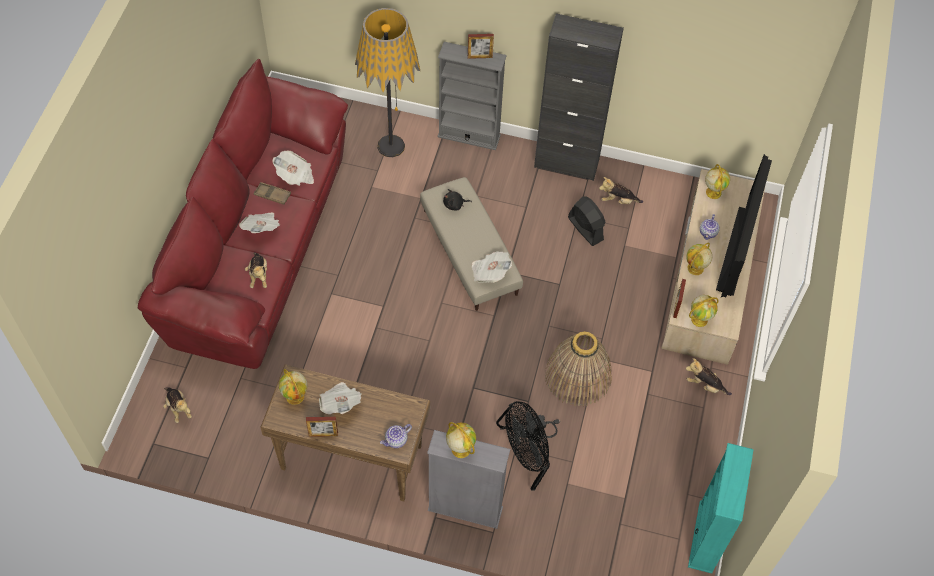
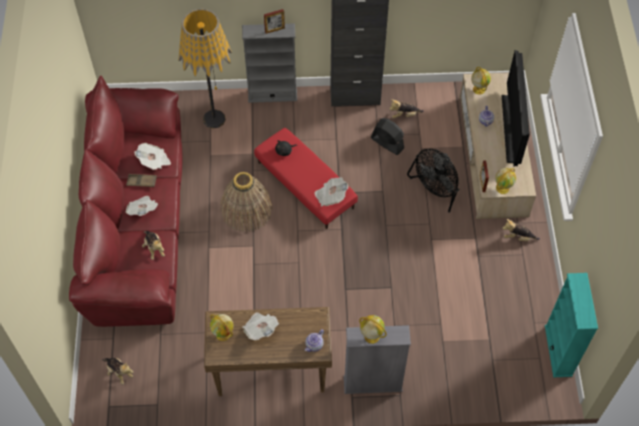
camera: 15 degrees left, 0 degrees up
(323, 434) = (256, 357): picture frame -> none
(470, 252) = (305, 185): beige ottoman -> red ottoman
(529, 450) = (405, 324): black fan -> black fan (436, 187)
(578, 376) = (421, 257): basket -> basket (246, 209)
(695, 268) = (486, 150): globe -> none

